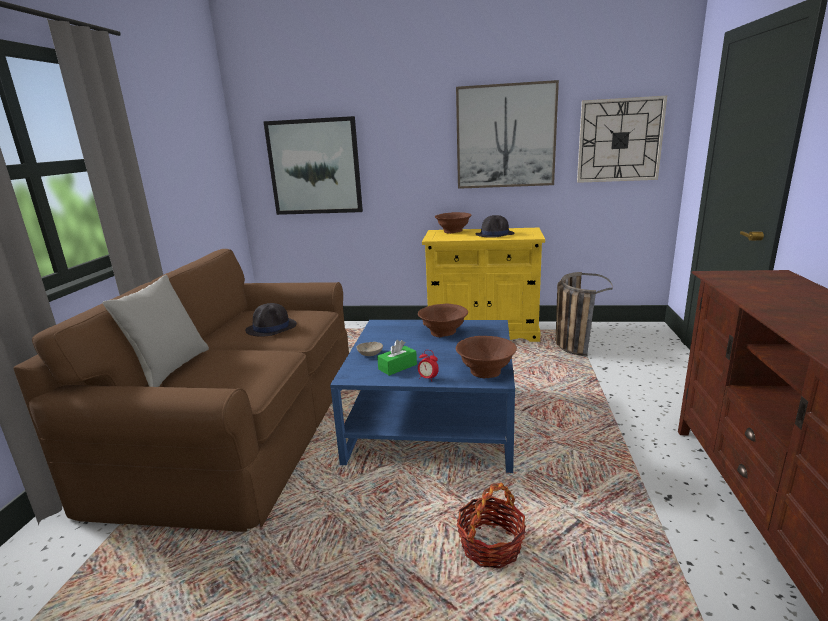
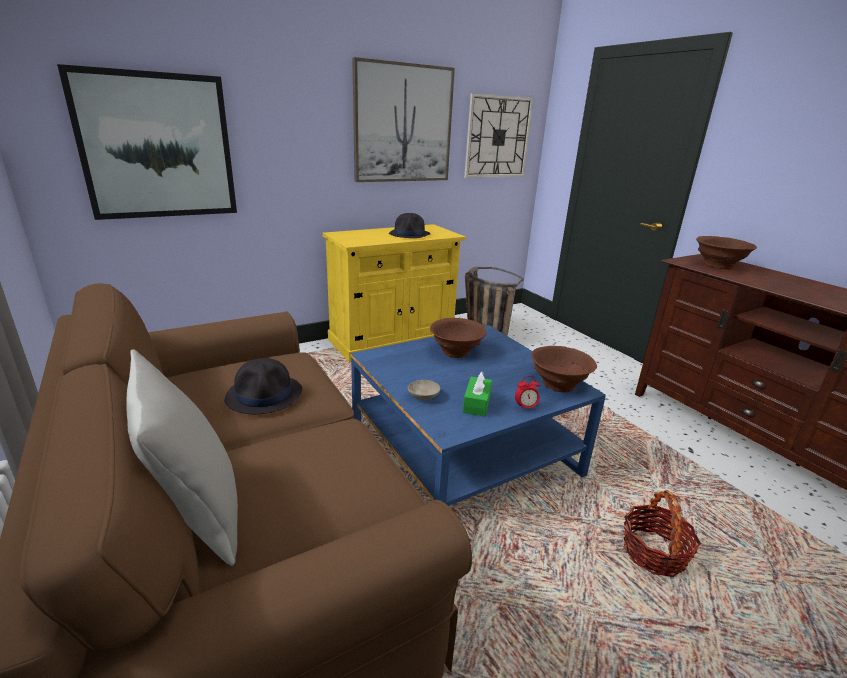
camera: 40 degrees left, 5 degrees up
(453, 231) = (358, 233): brown bowl -> brown bowl (718, 265)

